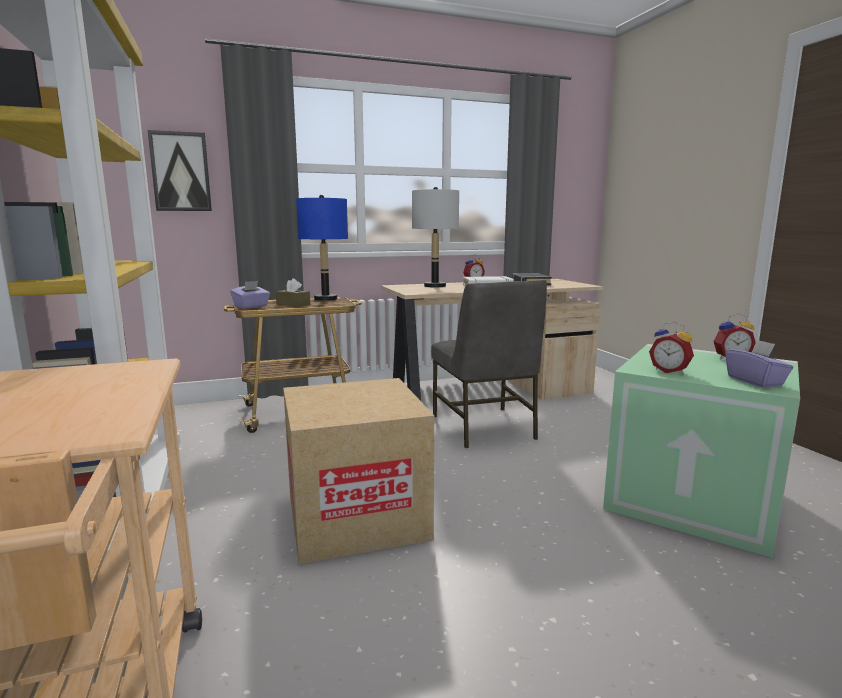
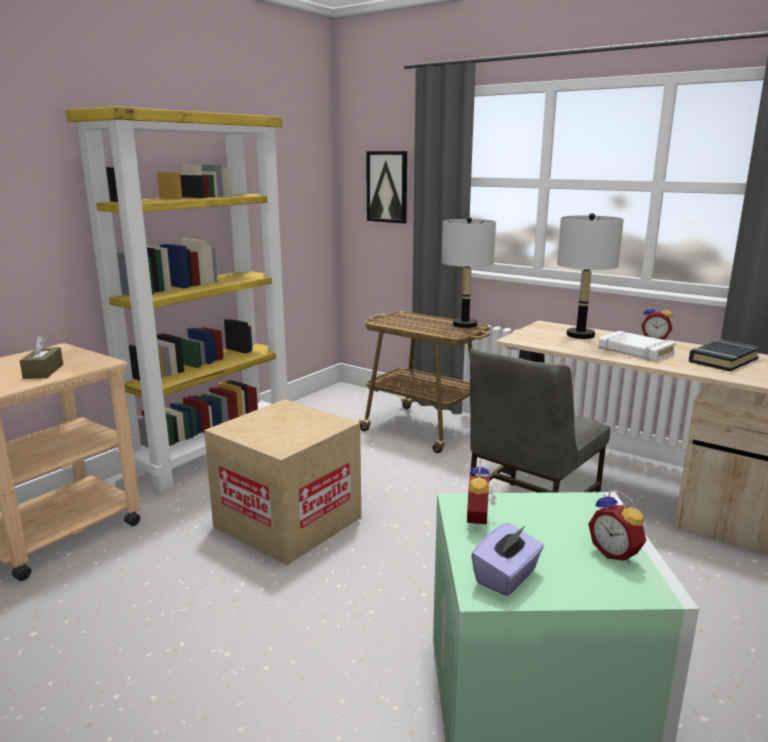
camera: 55 degrees right, 5 degrees up
(251, 306) = (386, 320): purple tissue box -> none
(293, 304) = (423, 325): brown tissue box -> brown tissue box (43, 371)
(325, 299) = (464, 325): blue table lamp -> grey table lamp

